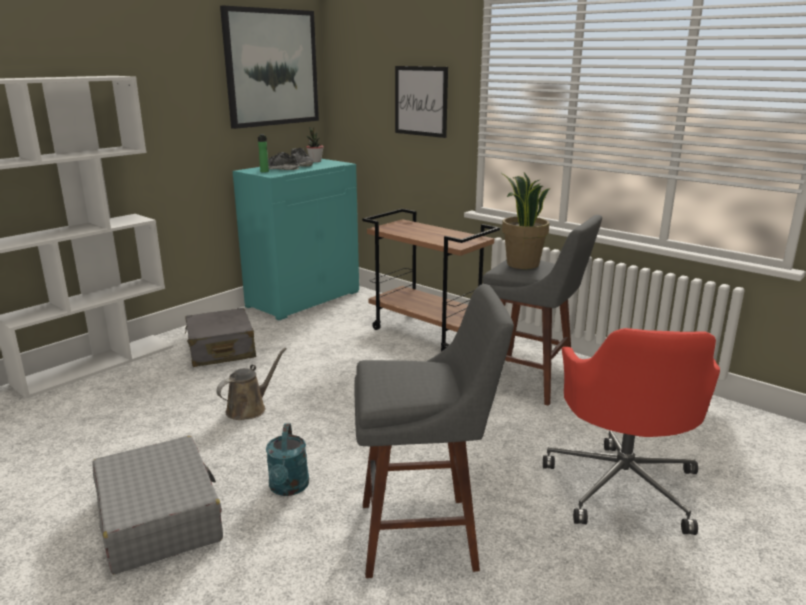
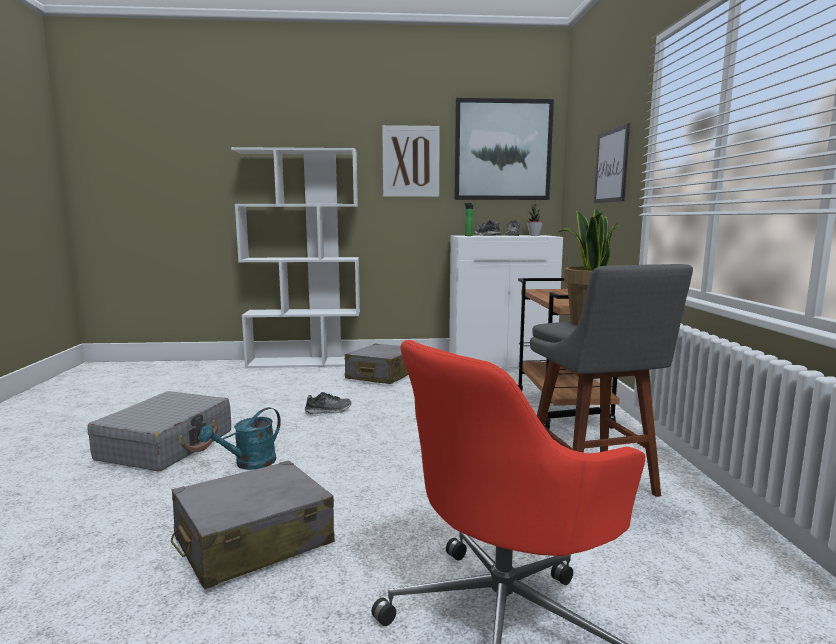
camera: 45 degrees right, 10 degrees down
(180, 85) = (411, 161): none -> picture
(249, 408) = (328, 411): brown watering can -> shoe
(303, 299) = (501, 362): turquoise cabinet -> white cabinet
(425, 535) = (253, 541): grey stool -> grey suitcase

